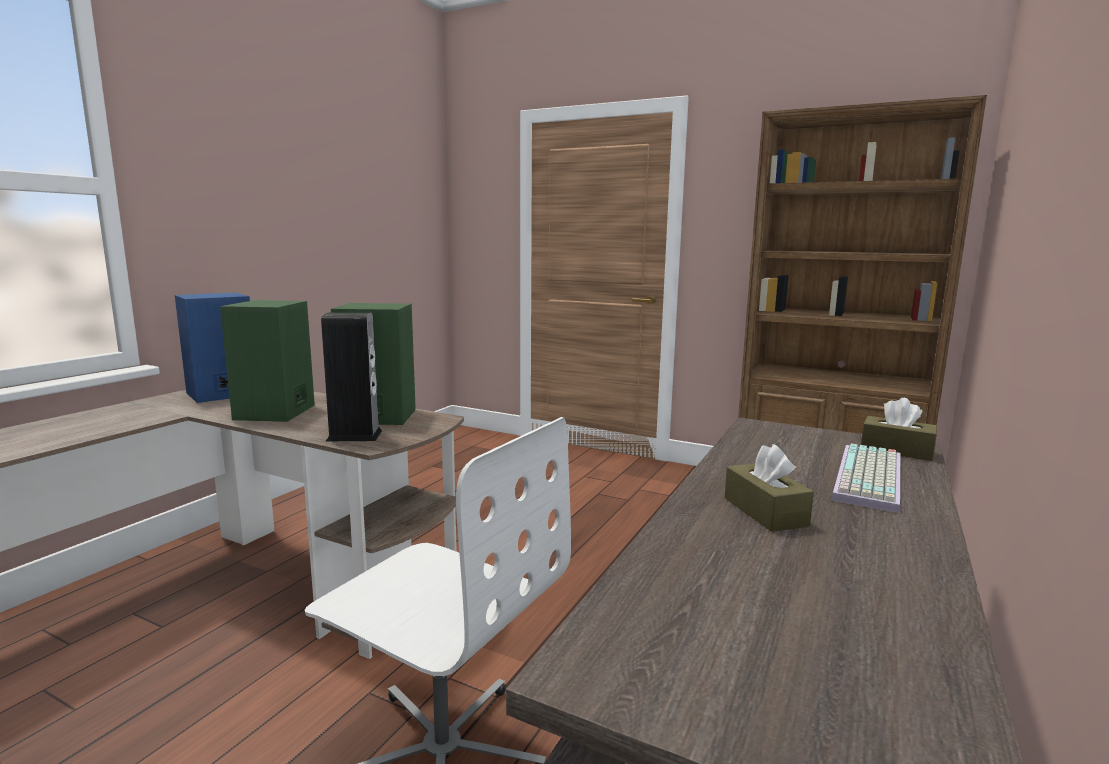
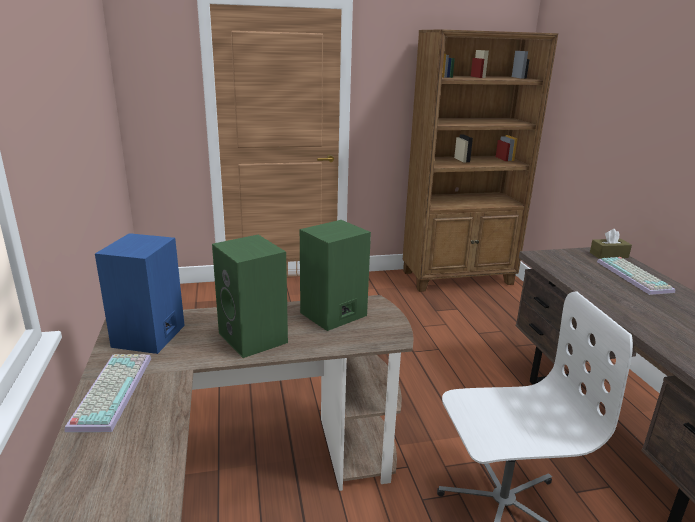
camera: 40 degrees left, 10 degrees up
(118, 411) = (110, 390): none -> keyboard
(354, 436) = (365, 336): speaker -> none
(765, 511) = (648, 310): brown tissue box -> none

